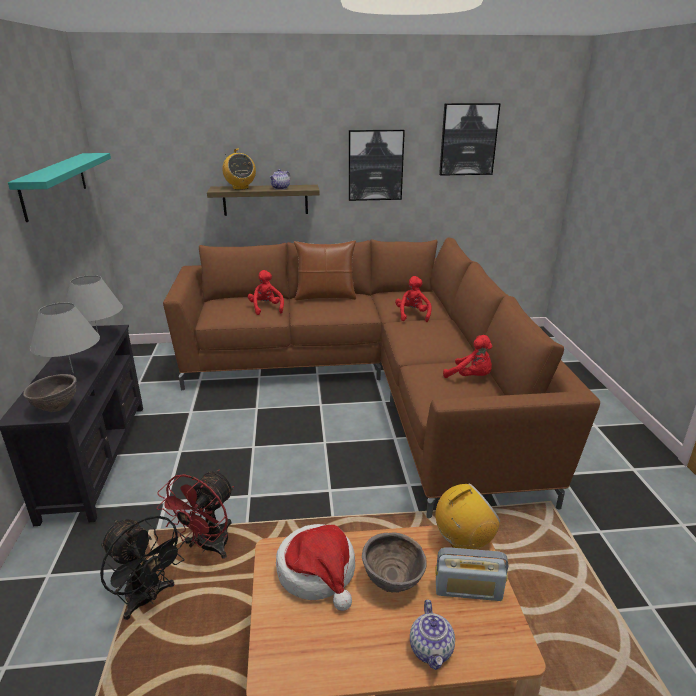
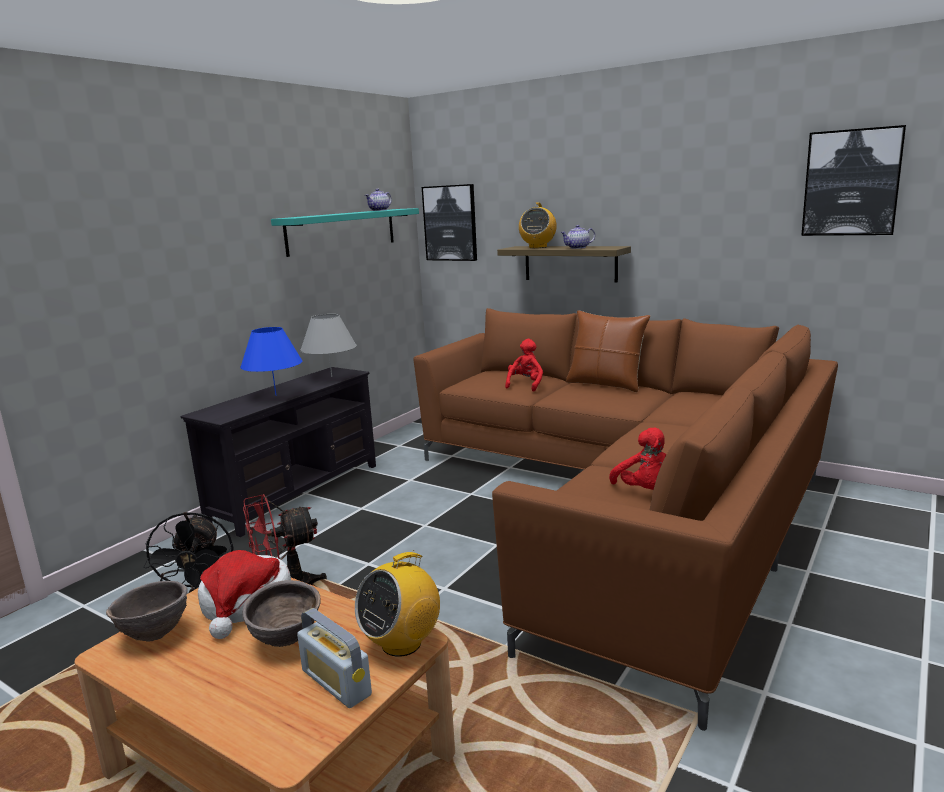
camera: 40 degrees right, 10 degrees down
(56, 408) = (227, 414): brown bowl -> brown bowl (155, 635)
(73, 372) = (276, 395): grey table lamp -> blue table lamp
(375, 165) = (706, 222): picture -> picture (450, 223)
(412, 315) = (686, 419): red plush toy -> none
(432, 650) = (228, 706): teapot -> teapot (379, 210)
(463, 542) = (402, 643): radio -> radio turned 120 degrees clockwise

